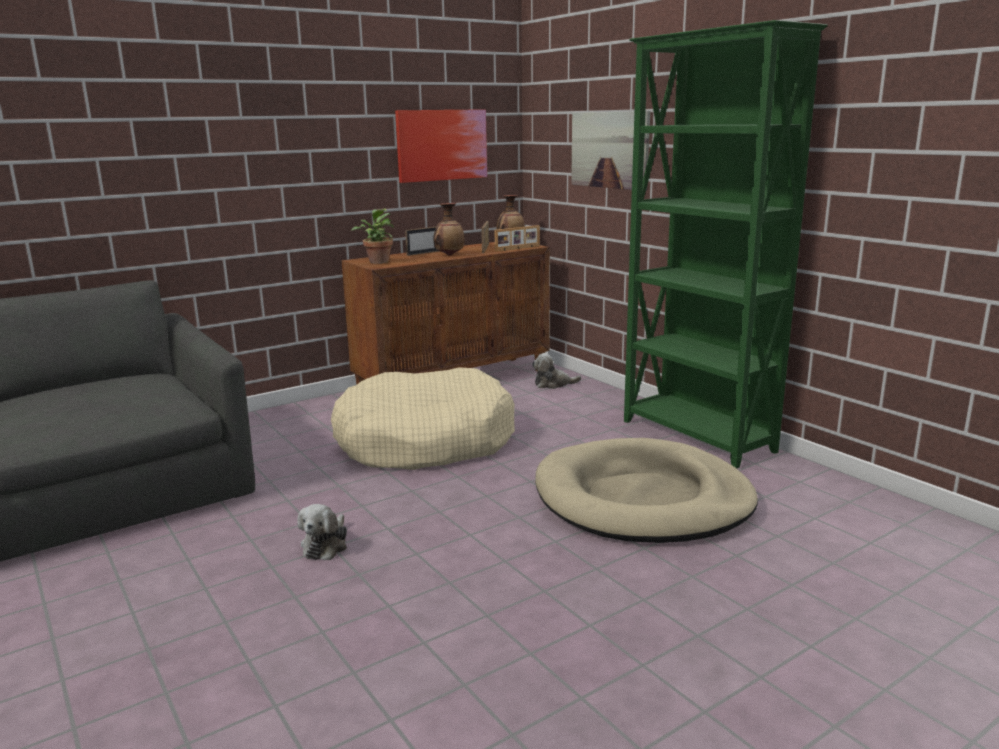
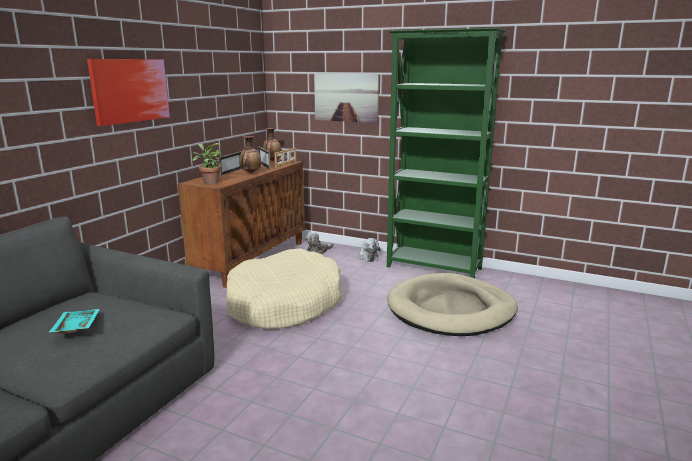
camera: 30 degrees left, 0 degrees up
(86, 402) = (75, 328): none -> turquoise tray
(326, 545) = (309, 389): plush toy -> plush toy (367, 257)
(441, 145) = (226, 95): picture -> picture (130, 90)

